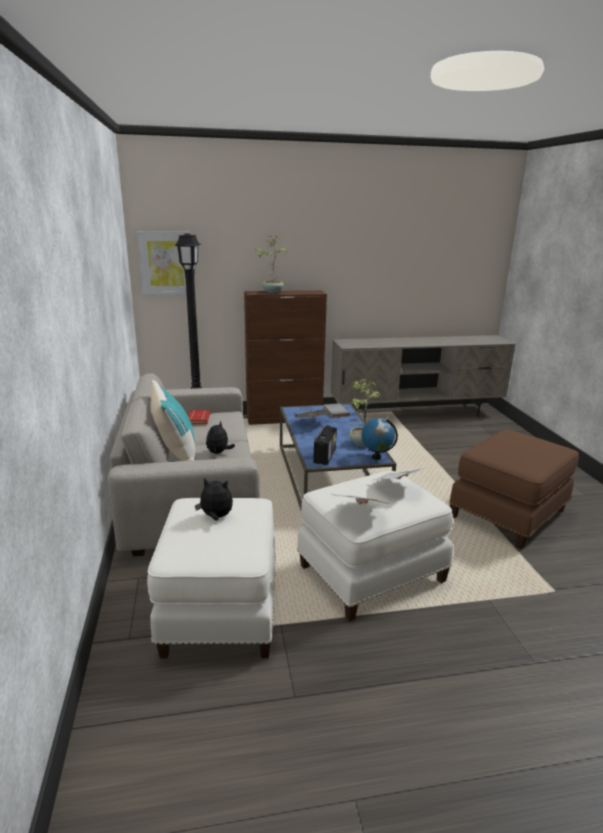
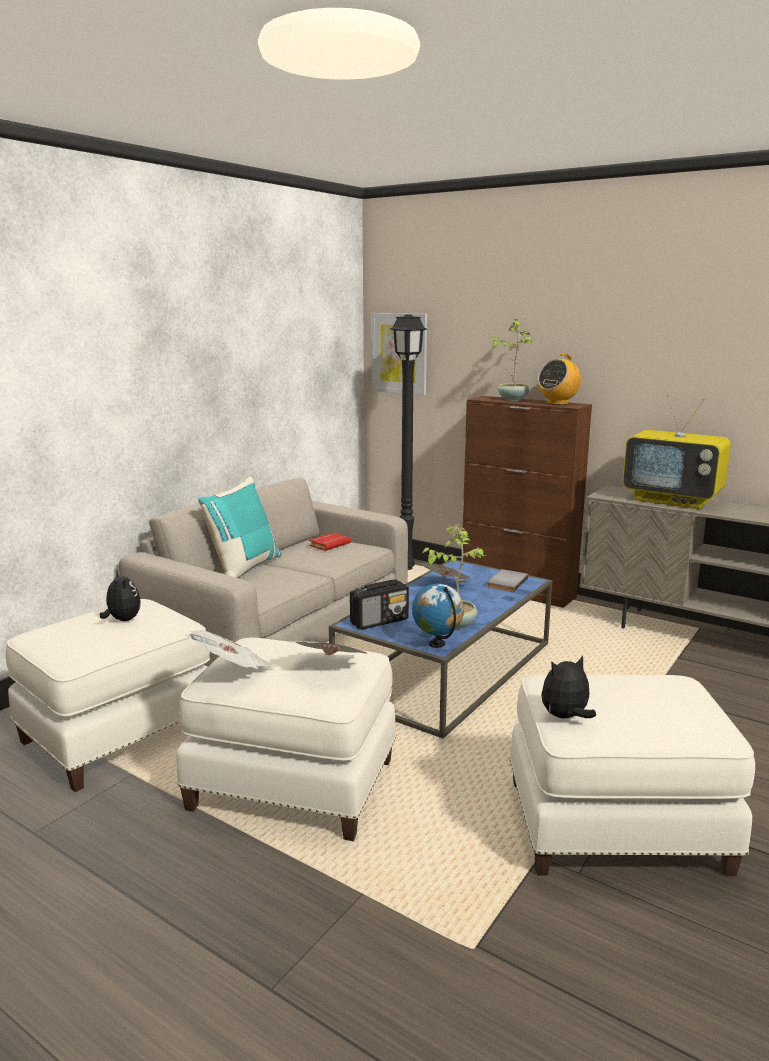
camera: 45 degrees right, 5 degrees down
(219, 452) = (277, 579): plush toy -> plush toy (565, 717)
(305, 291) = (557, 403): none -> radio
(380, 342) = (673, 500): none -> television
(509, 514) = (615, 828): brown ottoman -> white ottoman

